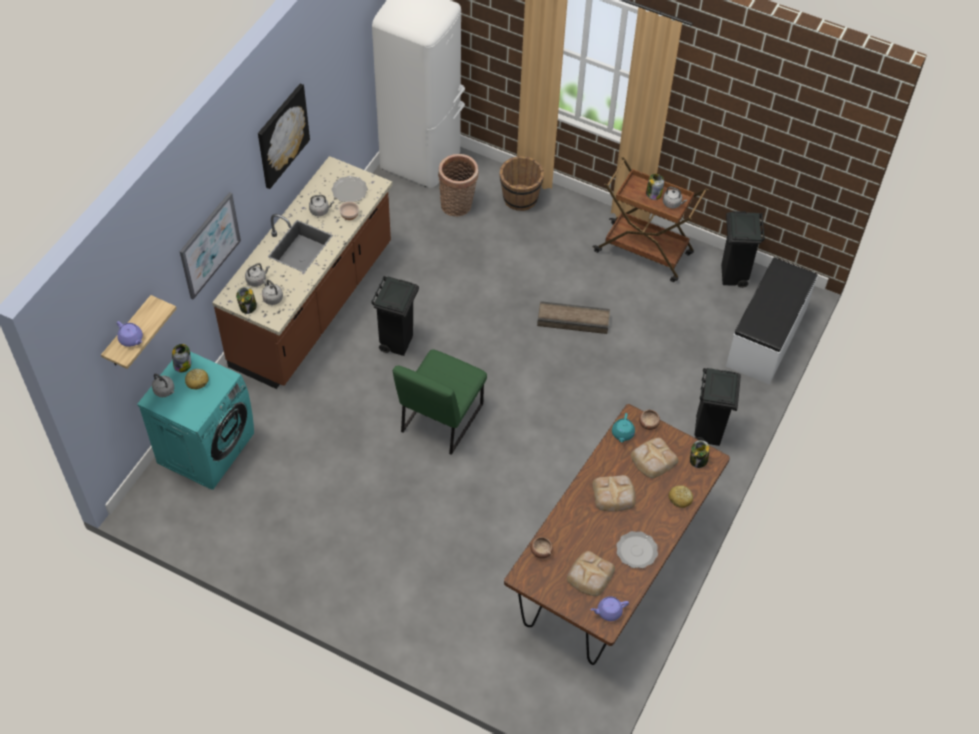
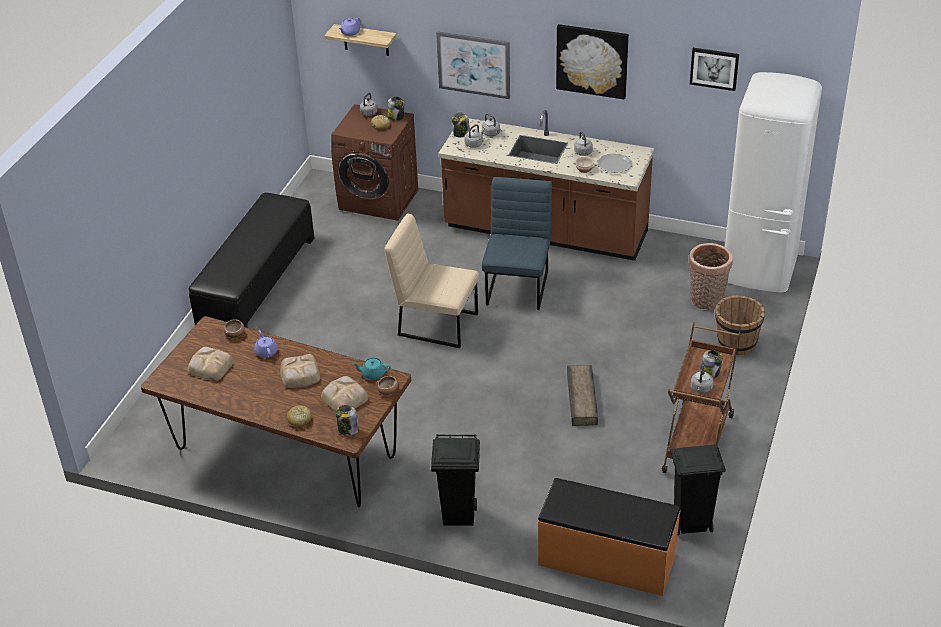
camera: 85 degrees right, 15 degrees down
(206, 449) = (379, 201): turquoise washing machine -> brown washing machine
(323, 582) = (257, 281): none -> black bench
(349, 46) = (714, 68): none -> picture
(397, 342) = (518, 286): black trash can -> blue chair
(440, 419) = (435, 323): green chair -> beige chair
(608, 611) = (172, 381): purple teapot -> purple teapot (266, 352)
(636, 551) = (237, 394): plate -> none
(767, 338) = (606, 560): white bench -> orange bench

